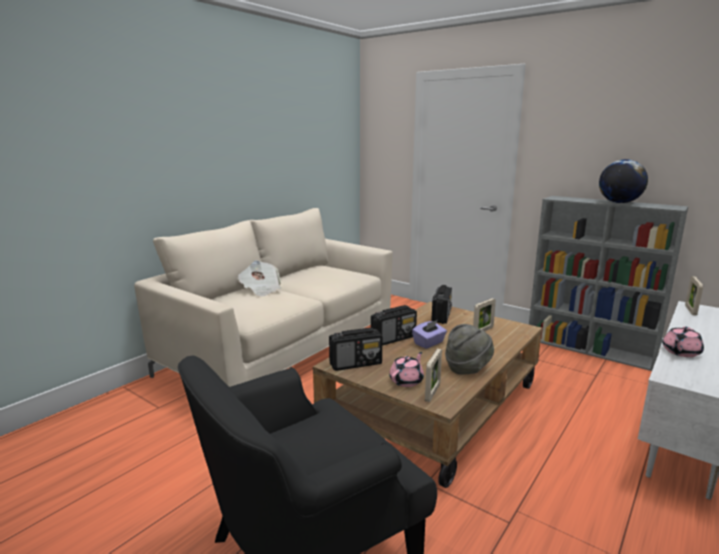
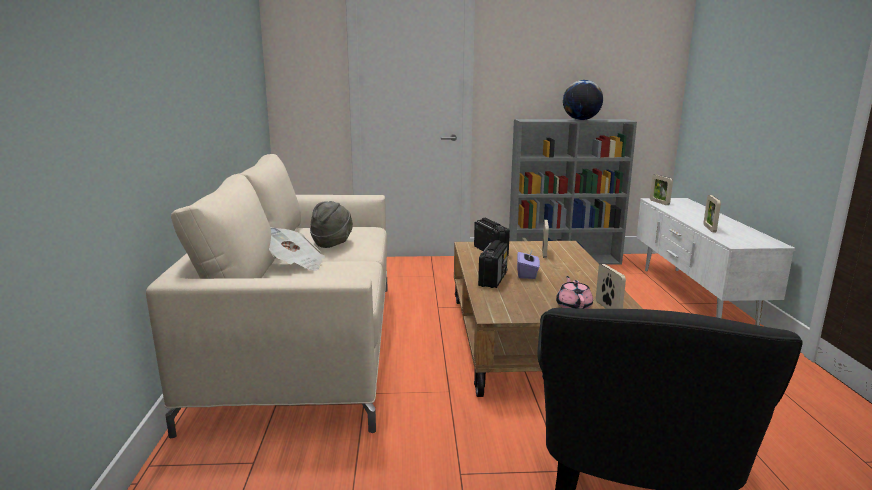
camera: 40 degrees left, 0 degrees up
(356, 364) = (508, 308): radio -> none
(467, 368) = (592, 283): grey hat -> grey hat (332, 243)
(680, 352) = (709, 228): pink teapot -> picture frame

